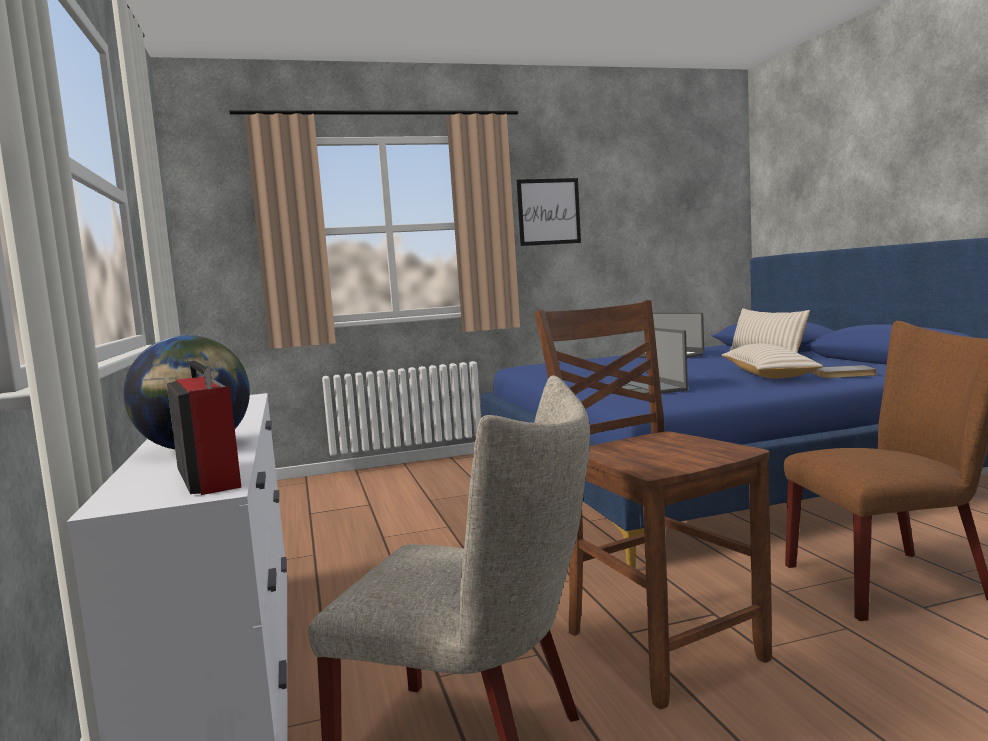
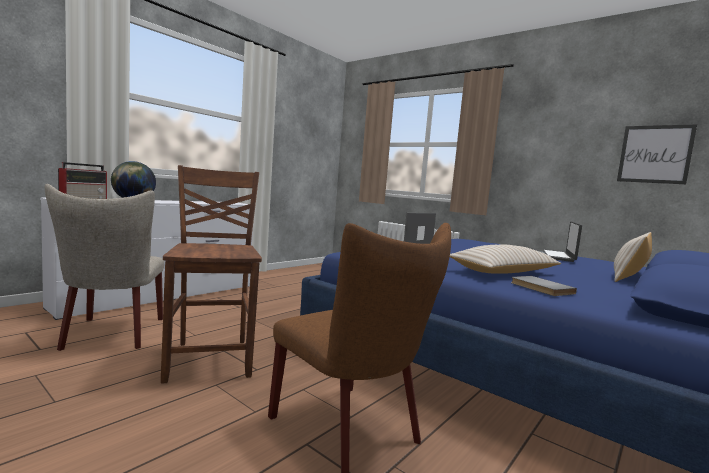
camera: 55 degrees right, 0 degrees up
(549, 212) = (533, 136): picture -> picture (654, 154)
(659, 645) = (211, 358): brown chair -> brown chair turned 45 degrees counterclockwise

